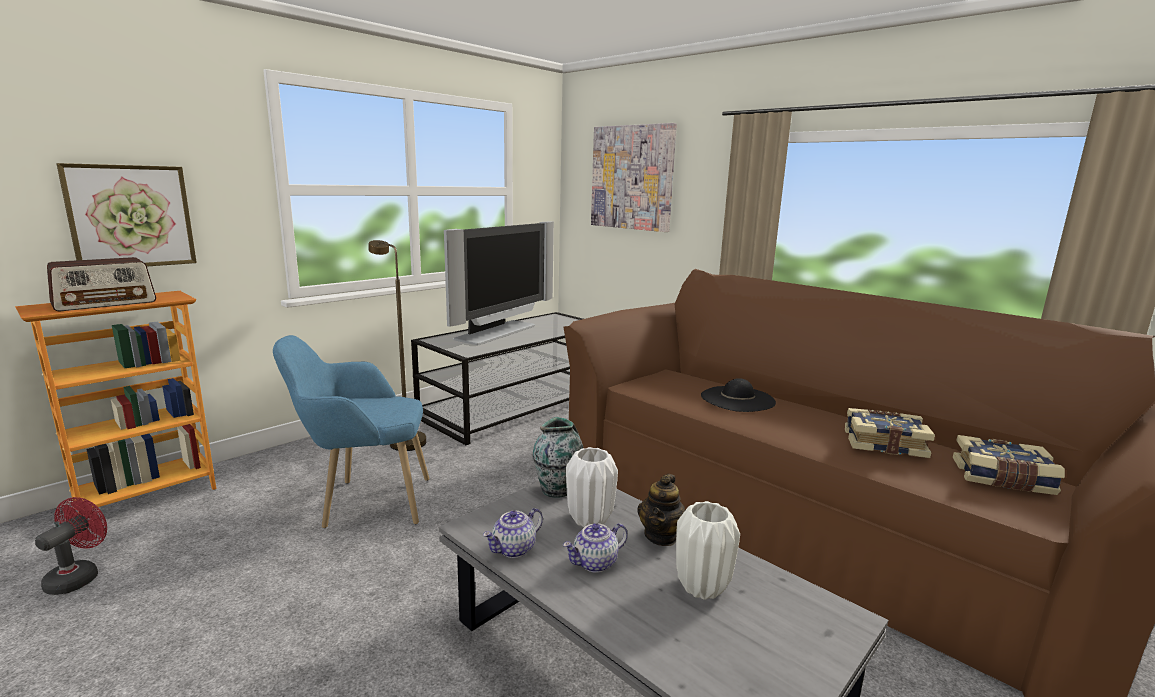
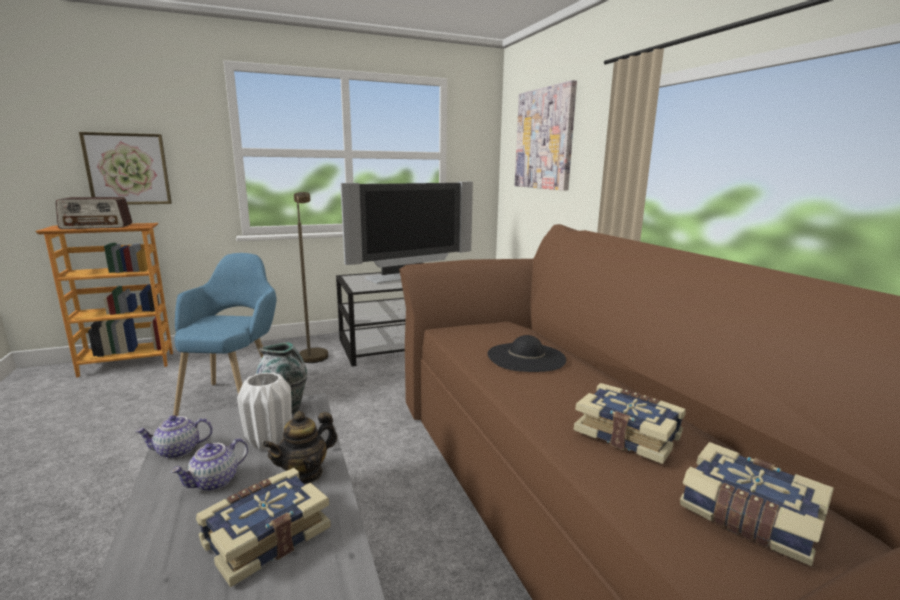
camera: 25 degrees right, 0 degrees up
(78, 576) = (40, 405): red fan -> none
(363, 502) = (235, 395): blue armchair -> blue armchair turned 75 degrees clockwise
(595, 563) = (214, 482): teapot -> teapot turned 45 degrees counterclockwise
(702, 587) = (265, 535): white vase -> book

